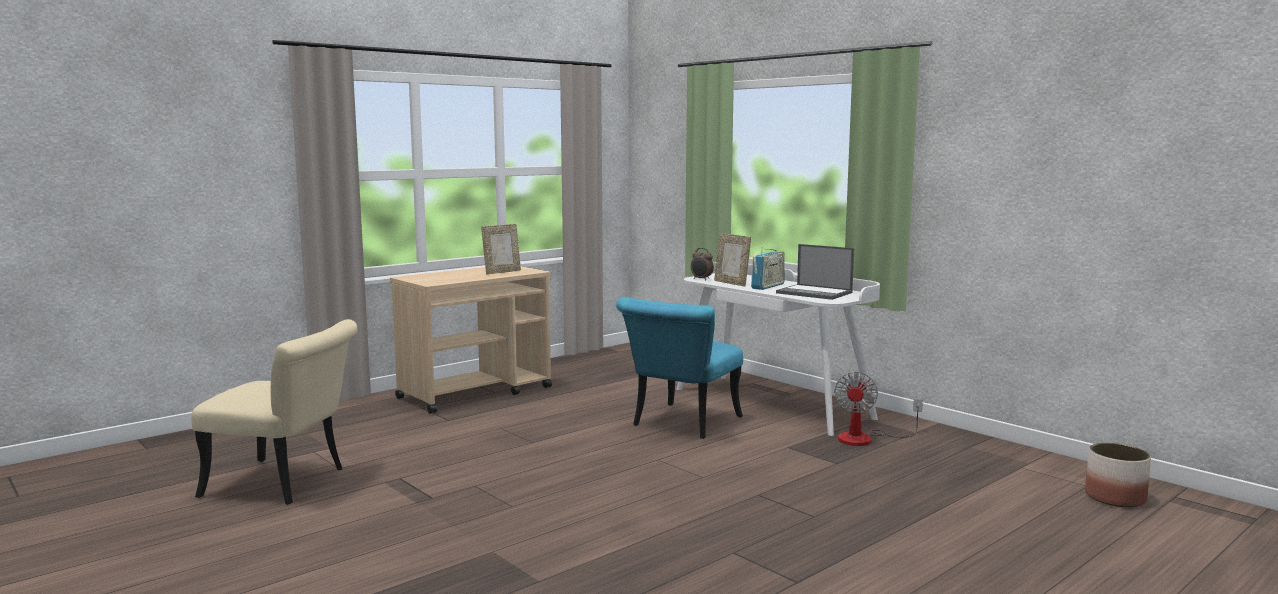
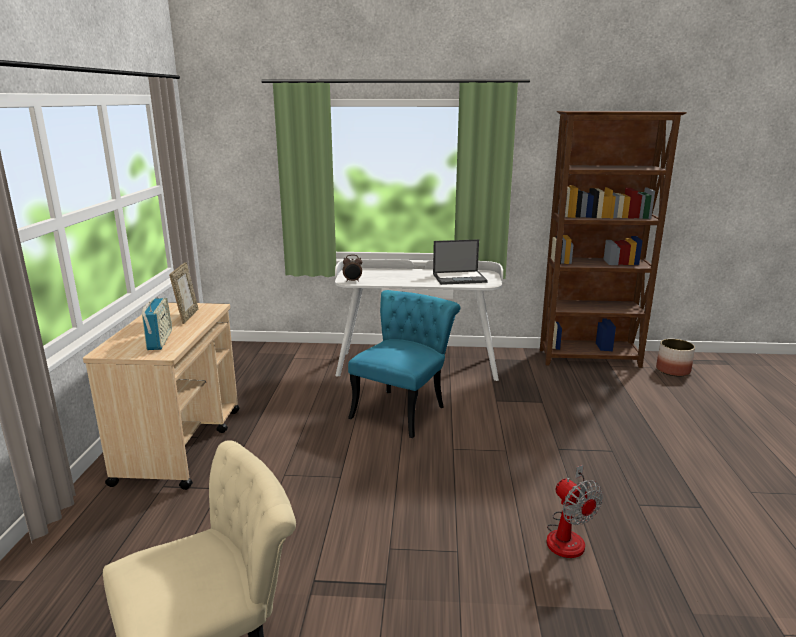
camera: 45 degrees left, 10 degrees up
(681, 424) = (403, 408): turquoise chair -> turquoise chair turned 135 degrees counterclockwise
(731, 283) = (385, 281): picture frame -> none
(768, 286) = (415, 278): radio -> radio (160, 340)
(865, 438) = (517, 375): fan -> fan (568, 535)
(1008, 454) = (590, 359): none -> brown bookcase

